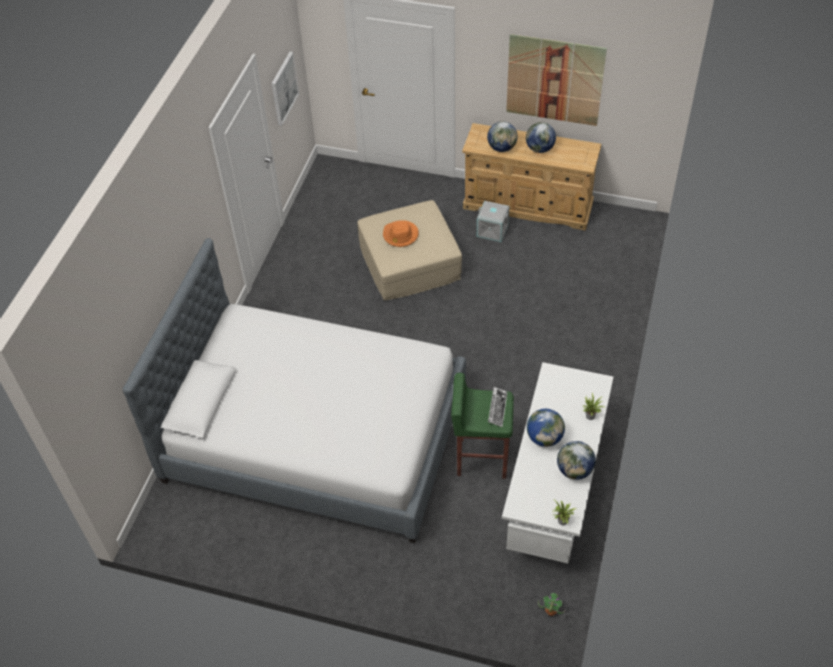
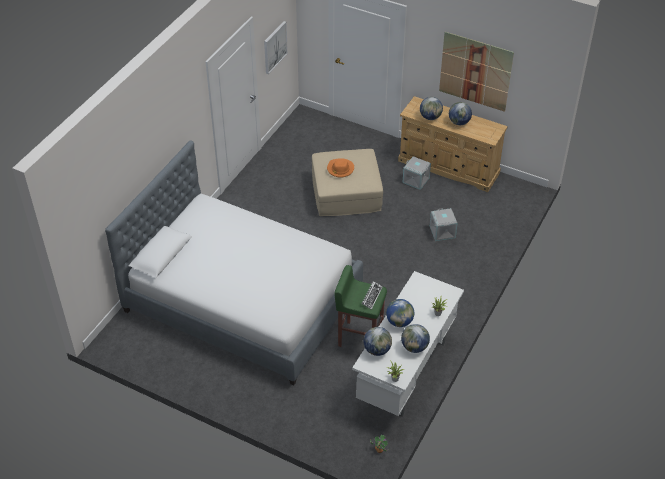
camera: 10 degrees right, 5 degrees down
(527, 484) = (377, 350): none -> globe
(545, 293) = (443, 232): none -> grey storage box

